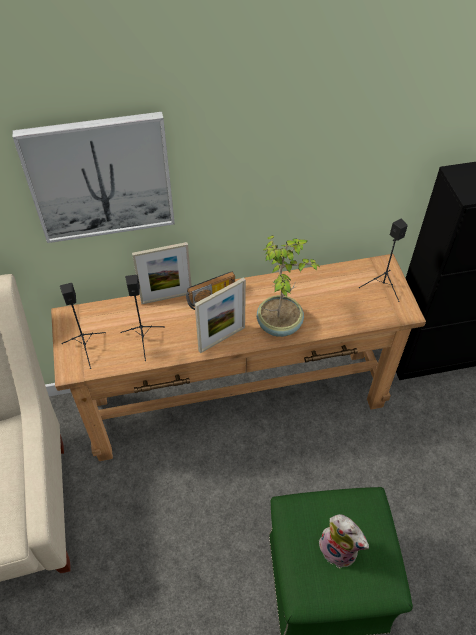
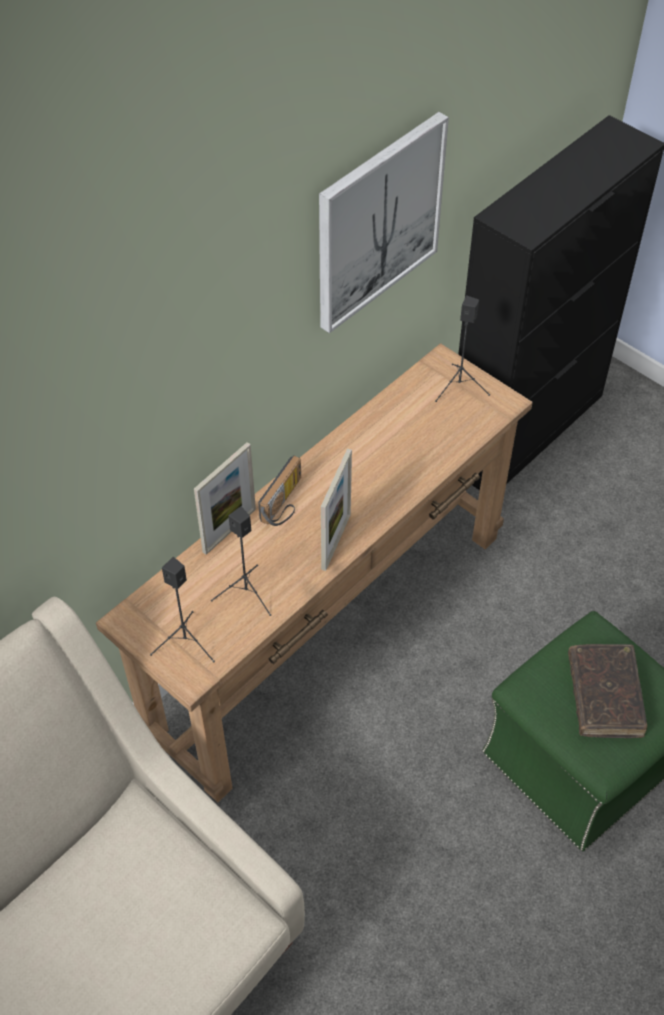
camera: 35 degrees left, 0 degrees up
(100, 178) = (144, 409): picture -> picture (378, 222)
(280, 324) = (385, 488): potted plant -> none
(339, 549) = (604, 696): plush toy -> brown book

